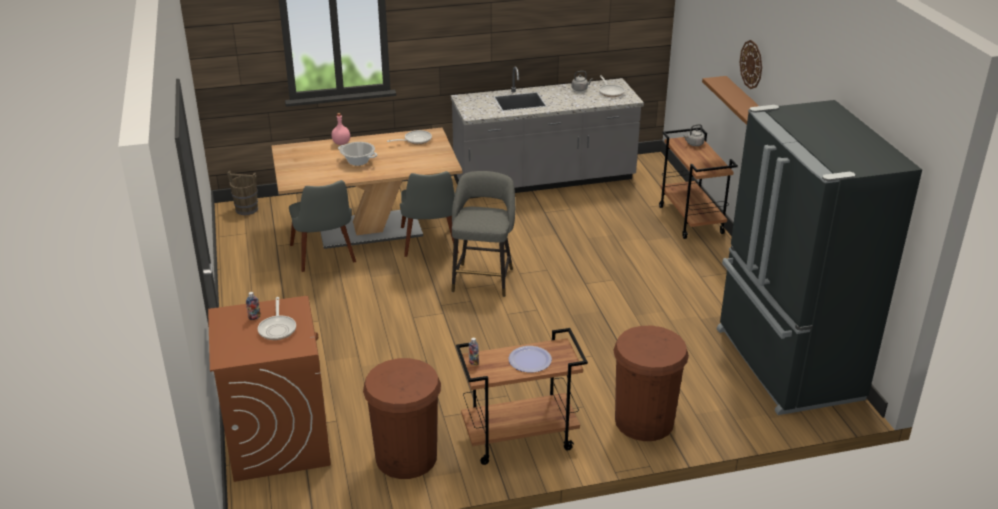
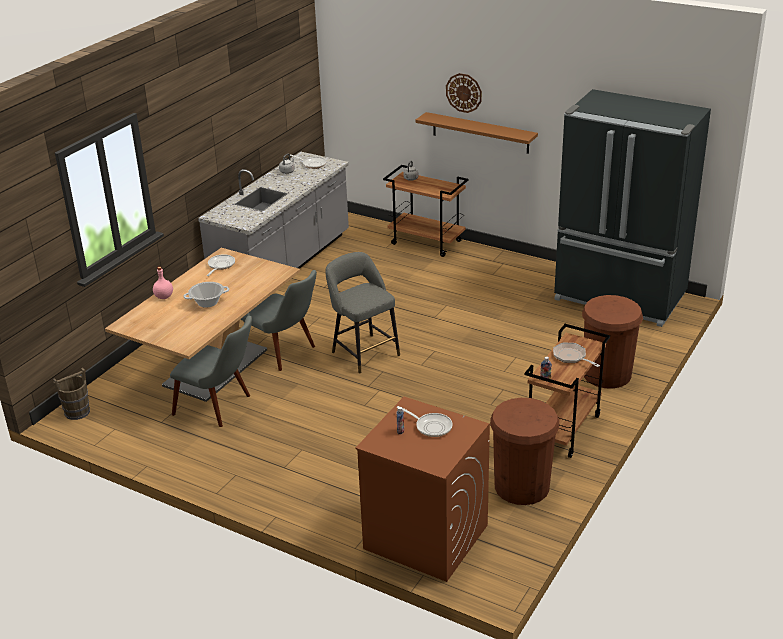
camera: 45 degrees left, 0 degrees up
(529, 360) = (571, 357): plate -> frying pan

